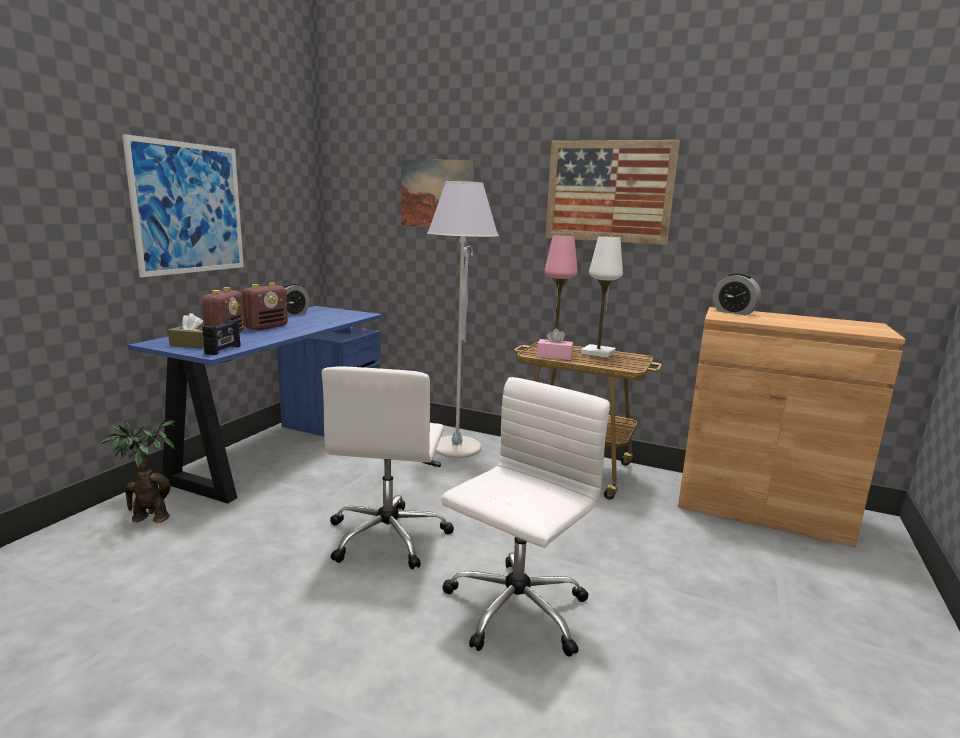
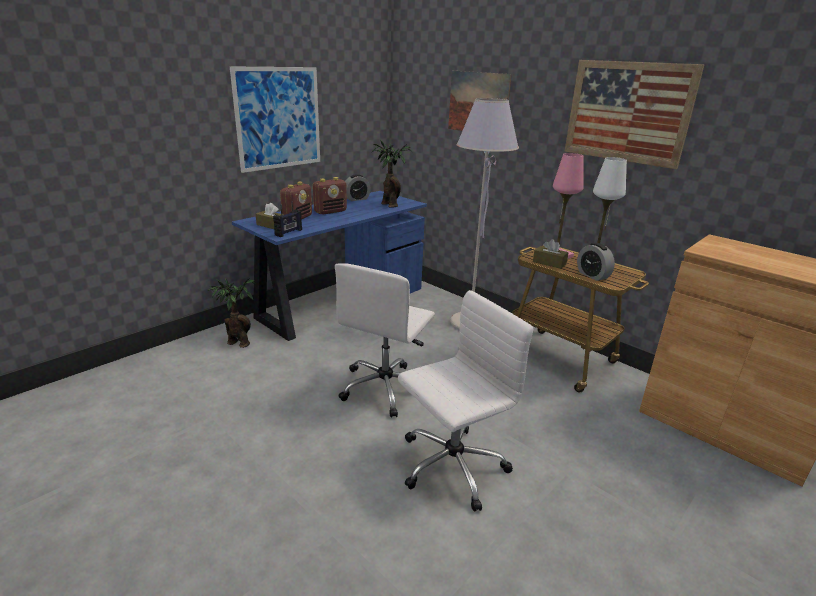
camera: 20 degrees right, 10 degrees up
(338, 317) = (389, 205): none -> potted plant
(554, 356) = (549, 263): pink tissue box -> brown tissue box
(734, 312) = (727, 244): alarm clock -> alarm clock (592, 275)

